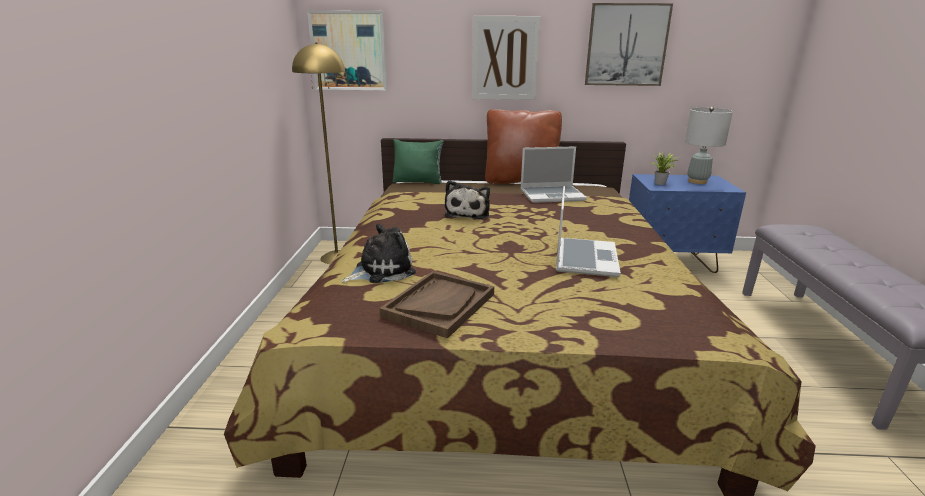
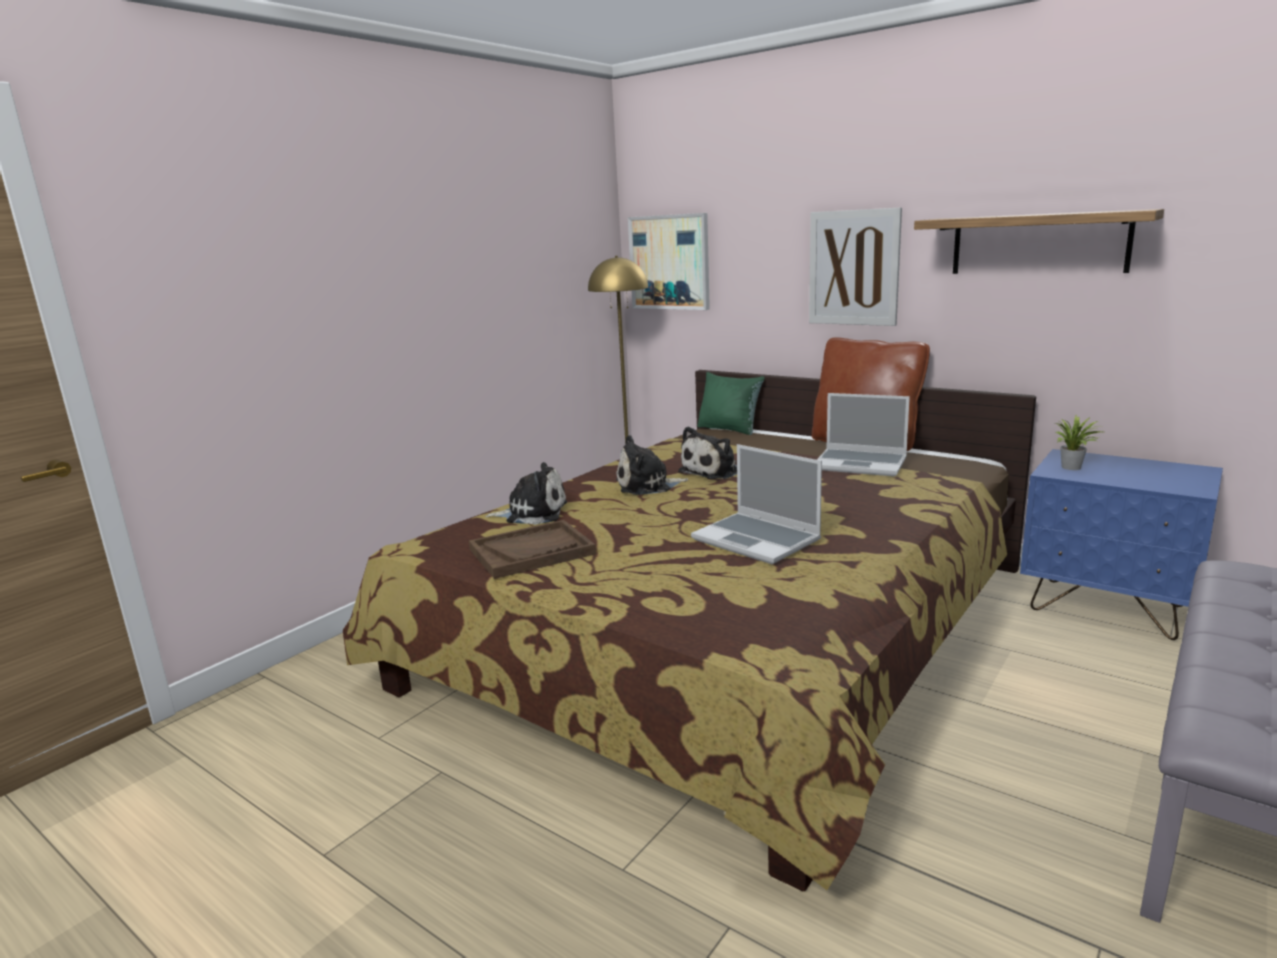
camera: 35 degrees right, 5 degrees down
(439, 231) = (647, 486): none -> plush toy
(584, 258) = (758, 540): laptop -> laptop turned 90 degrees clockwise
(626, 45) = (1038, 244): picture -> shelf
(697, 181) = (1152, 472): grey table lamp -> none

